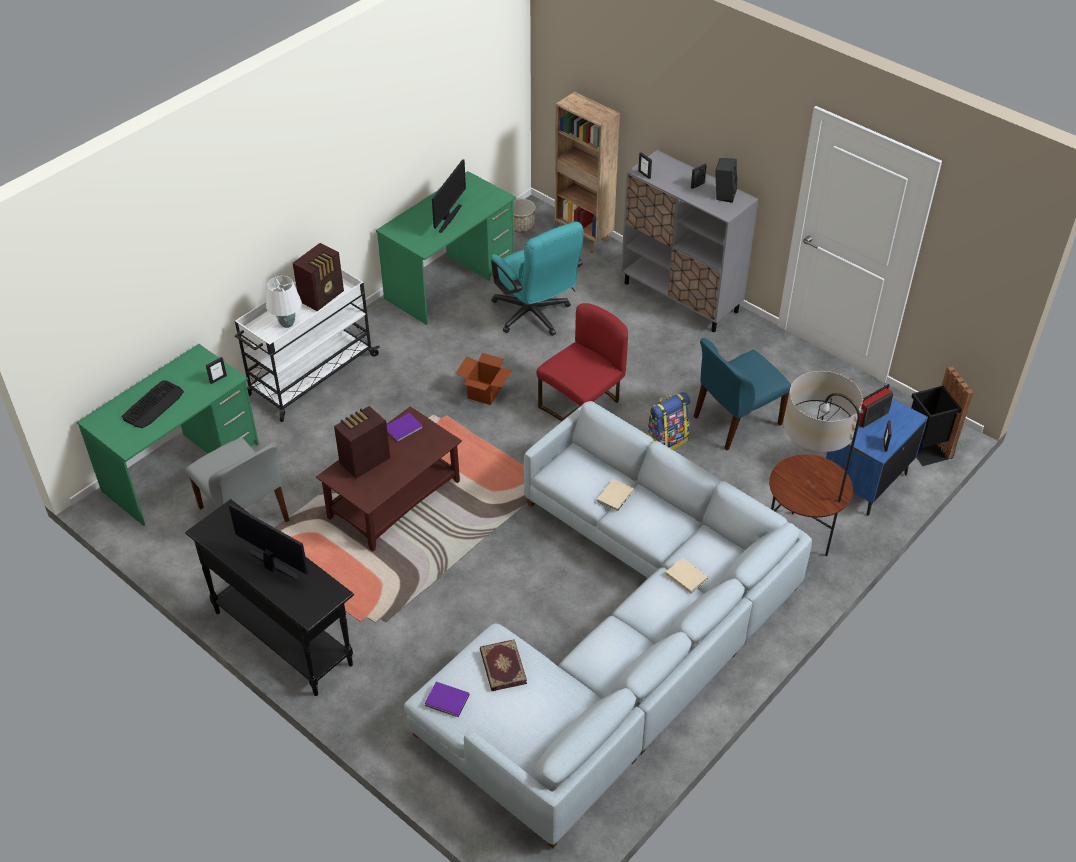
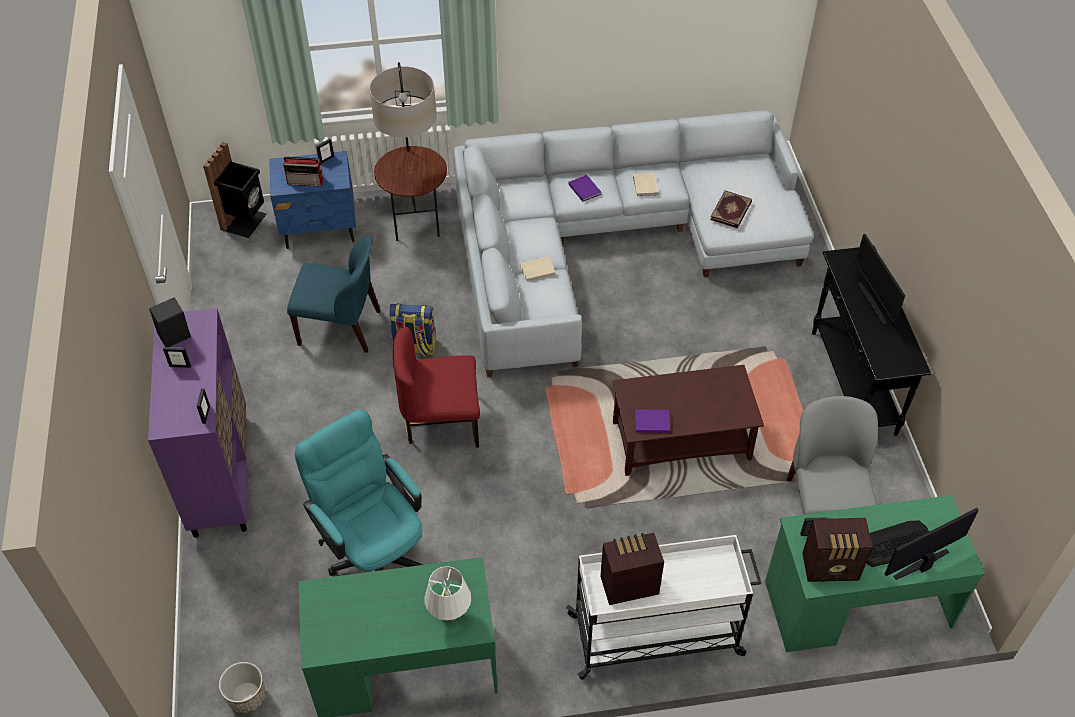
camera: 140 degrees left, 5 degrees up
(286, 324) = (693, 570): white table lamp -> white table lamp (450, 615)
(363, 461) = (712, 413): radio -> radio (831, 568)
(447, 701) = (784, 214): purple book -> purple book (584, 188)
(448, 218) = (401, 600): monitor -> monitor (922, 566)
(484, 393) = (509, 495): cardboard box -> none
(535, 317) = (374, 551): turquoise office chair -> turquoise office chair turned 45 degrees counterclockwise
(583, 237) = (206, 626): brown bookcase -> none
(681, 297) = (220, 474): grey cabinet -> purple cabinet
(686, 575) = (551, 193): beige book -> beige book (645, 186)

